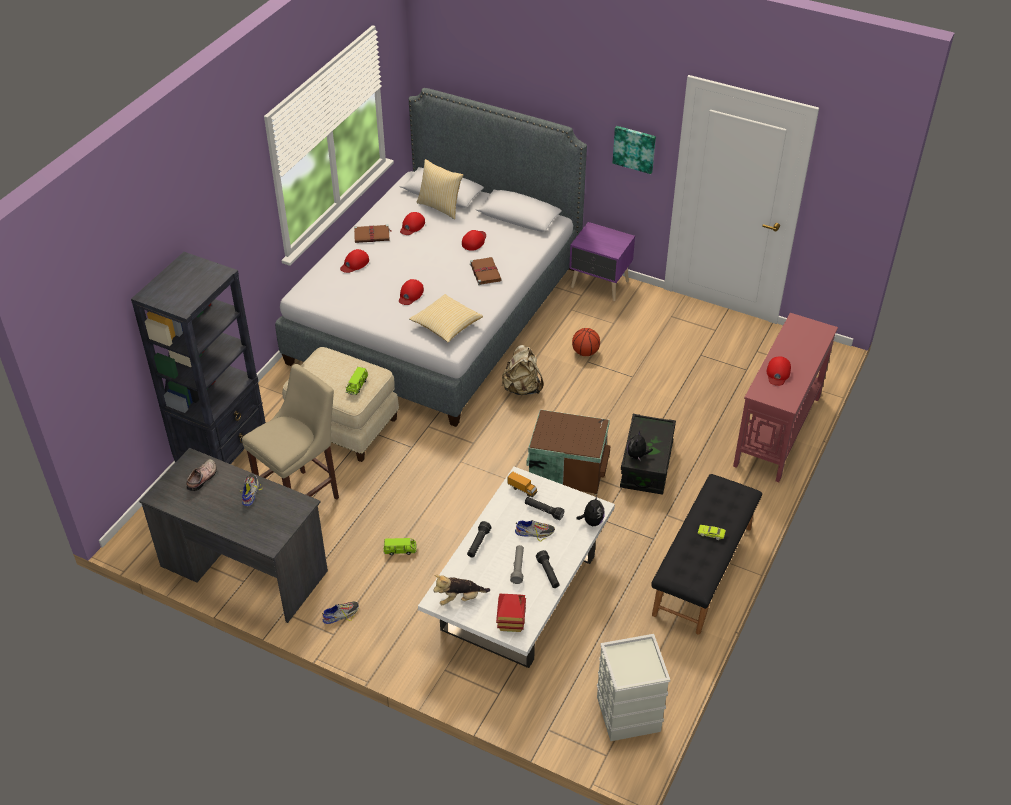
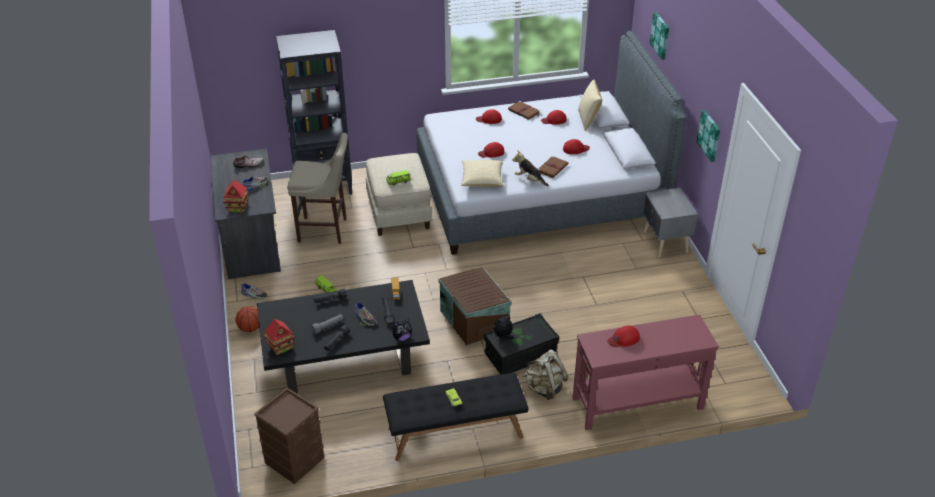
camera: 50 degrees right, 5 degrees down
(273, 527) = (237, 208): none -> toy house
(460, 598) = (278, 316): plush toy -> plush toy (529, 180)
(489, 74) = (661, 35): none -> picture
(518, 591) = (346, 356): white coffee table -> black coffee table
(522, 388) = (520, 262): beige backpack -> beige backpack (544, 388)
(585, 352) = (590, 271): basketball -> basketball (250, 328)
(600, 285) = (664, 242): purple nightstand -> grey nightstand
(628, 715) = (293, 460): grey storage box -> brown storage box

